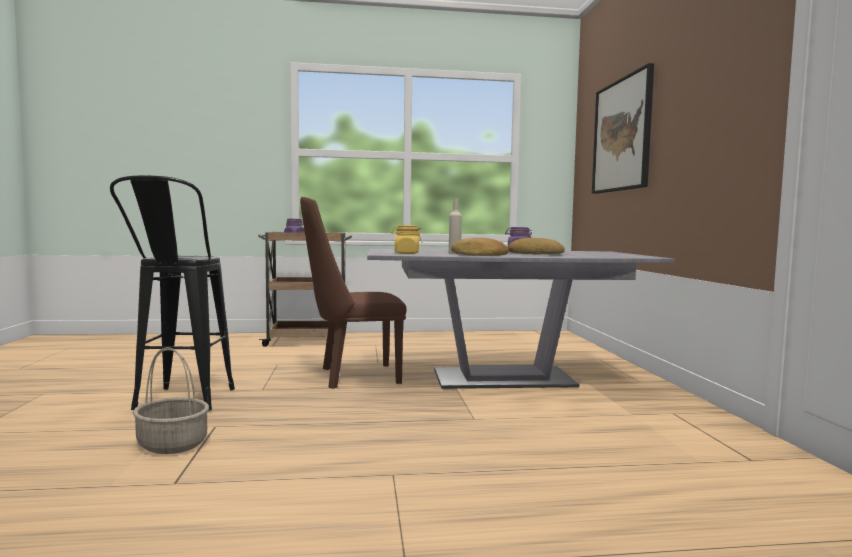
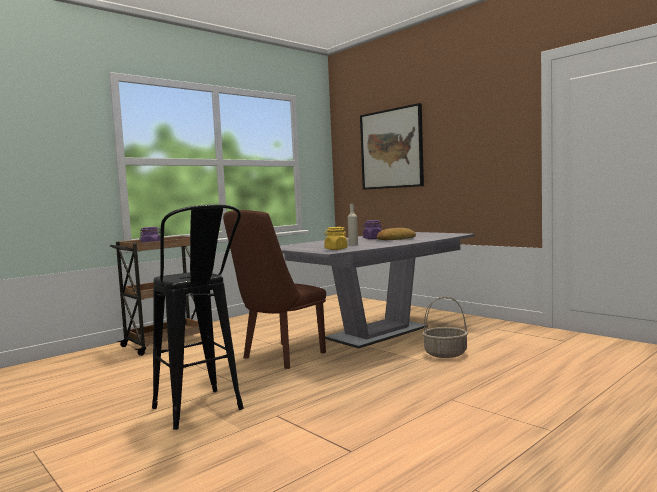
camera: 35 degrees left, 0 degrees up
(171, 444) = (280, 435): basket -> basket (445, 354)
(478, 255) = (382, 244): bread -> none

